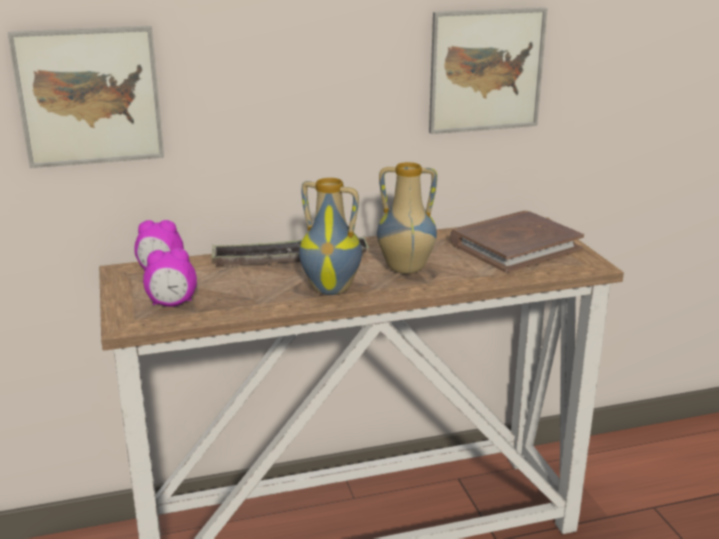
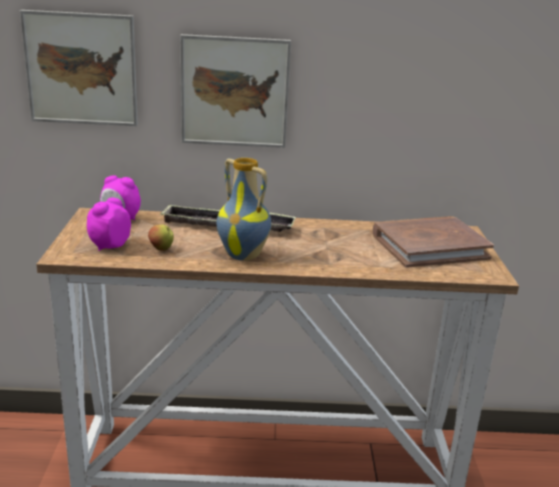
camera: 15 degrees right, 0 degrees up
(172, 304) = (109, 245): alarm clock -> alarm clock turned 120 degrees clockwise
(235, 298) = (161, 249): none -> apple
(405, 269) = (317, 250): vase -> none
(486, 70) = (429, 84): picture -> picture (234, 92)

